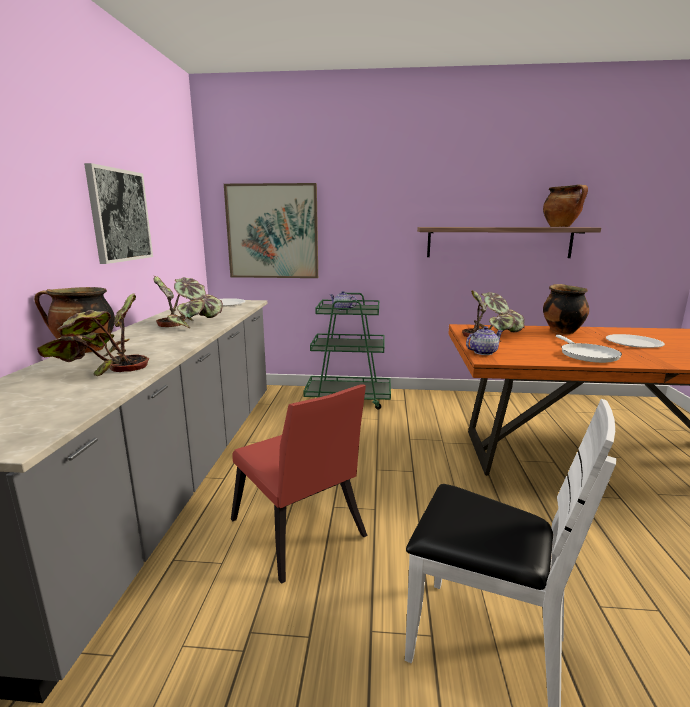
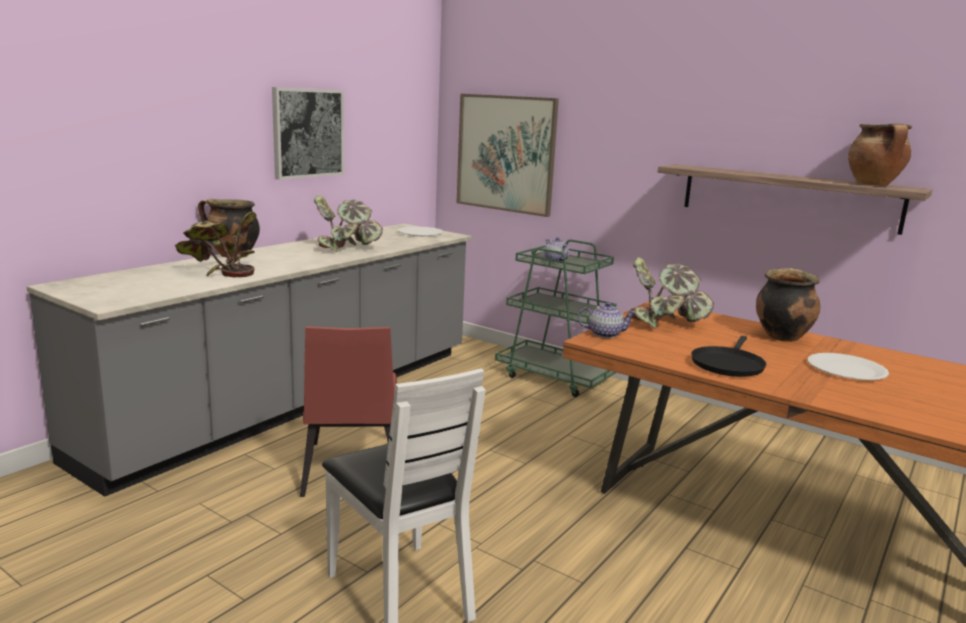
camera: 30 degrees right, 0 degrees up
(586, 355) = (727, 364): white frying pan -> black frying pan

